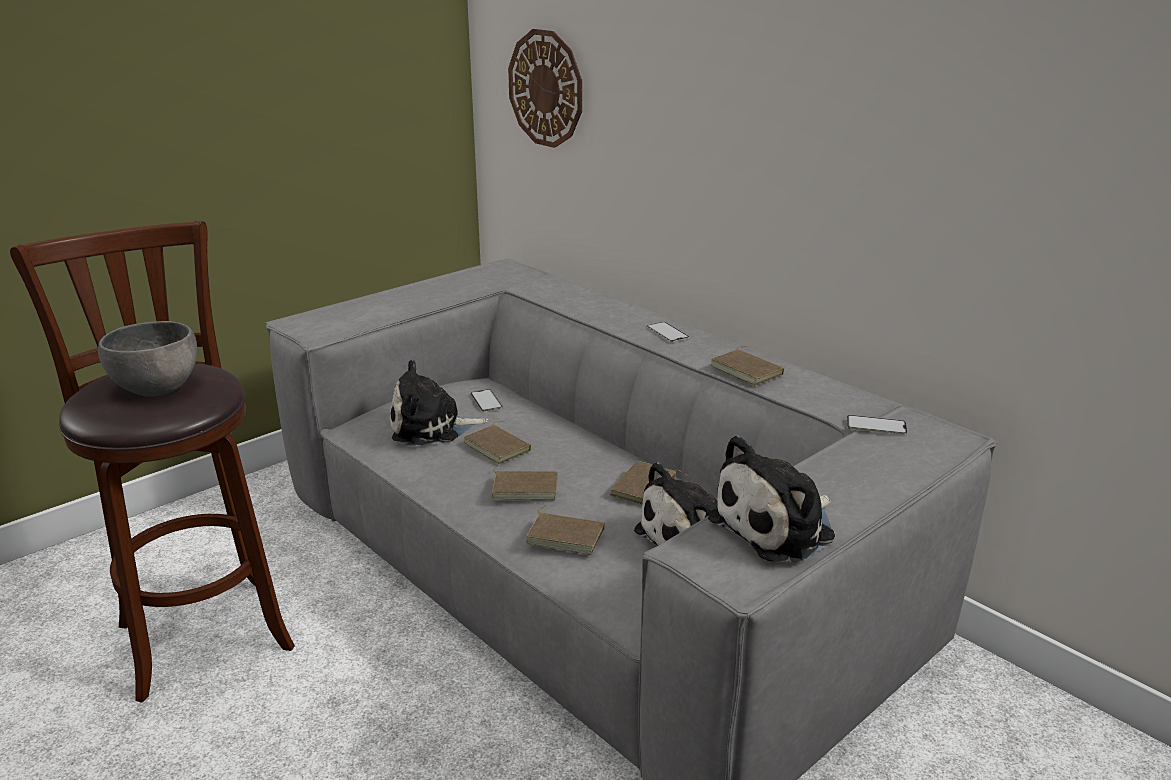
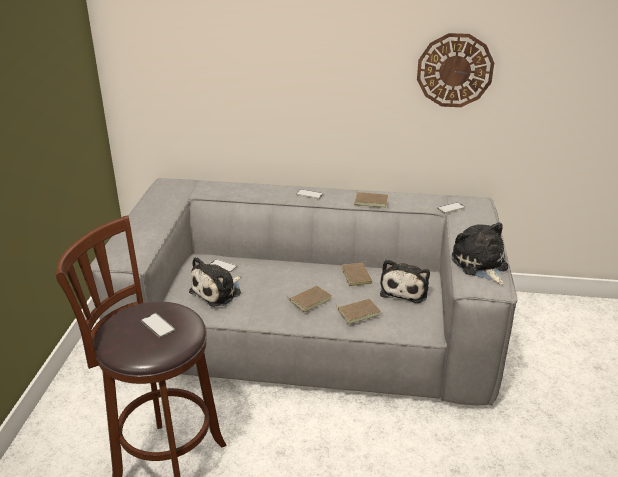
camera: 40 degrees left, 5 degrees up
(158, 388) = (157, 325): grey bowl -> phone
(499, 447) = (267, 286): brown book -> none
(546, 88) = (175, 69): wall clock -> wall clock (455, 70)
(778, 527) = (480, 265): plush toy -> plush toy turned 150 degrees clockwise

